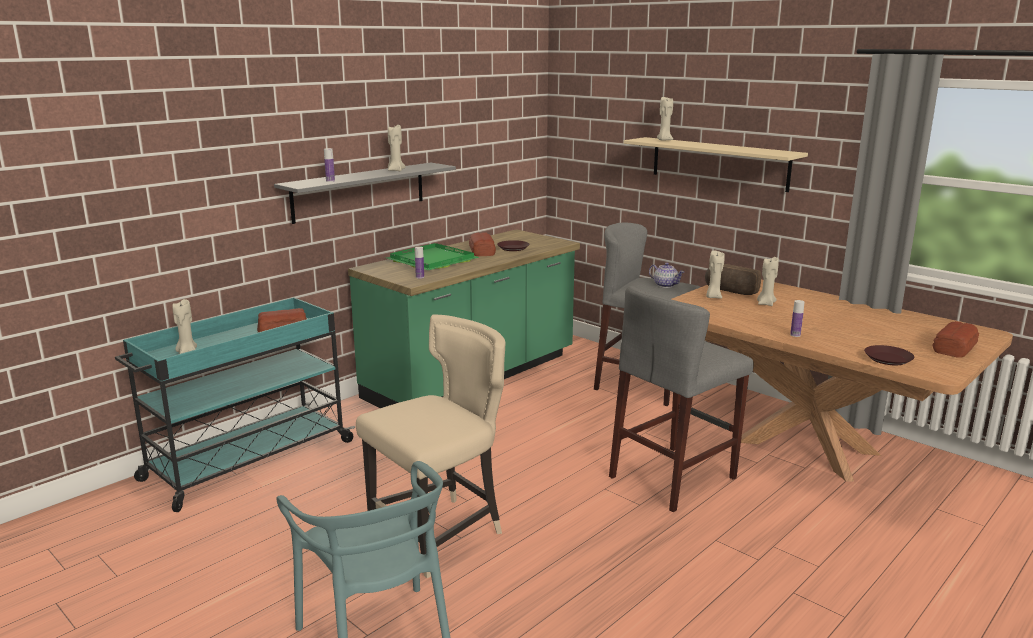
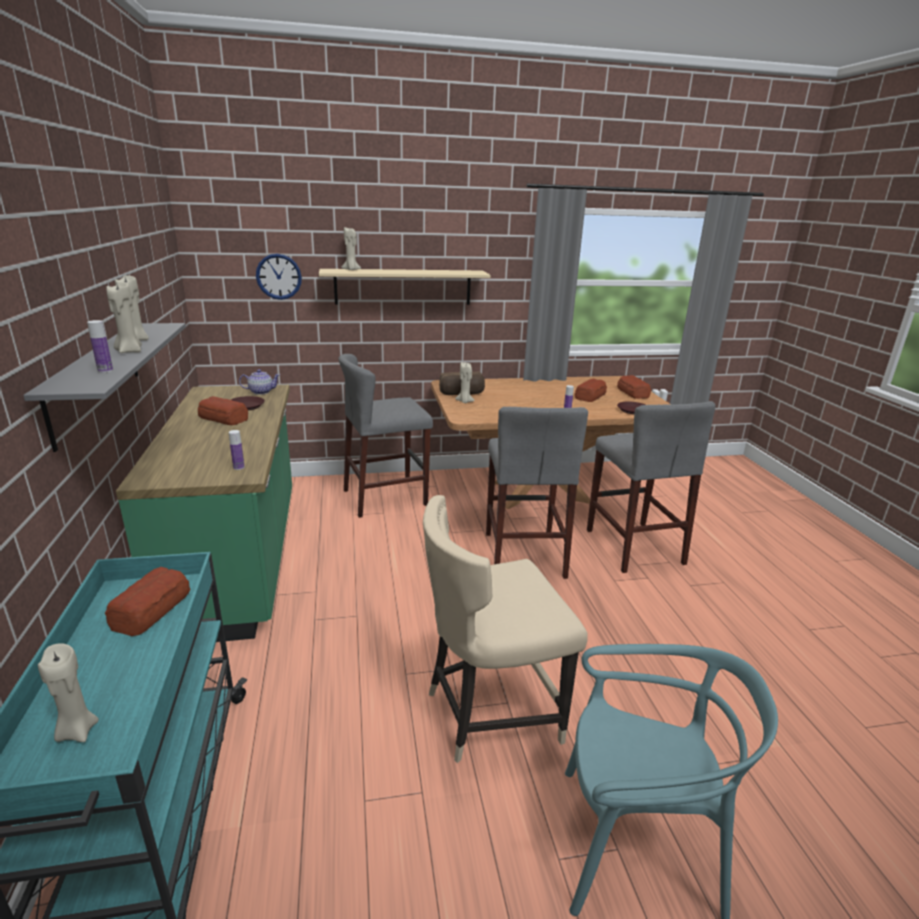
camera: 55 degrees left, 5 degrees up
(434, 260) = (201, 444): green tray -> none
(440, 533) = (489, 712): beige chair -> beige chair turned 105 degrees counterclockwise
(612, 142) = (279, 276): none -> wall clock
(665, 285) = (397, 403): teapot -> teapot (261, 392)
(765, 304) = (501, 396): beige candle -> beige candle (129, 351)
(808, 534) = (634, 546): none -> grey stool
(878, 333) = (590, 396): none -> bread

